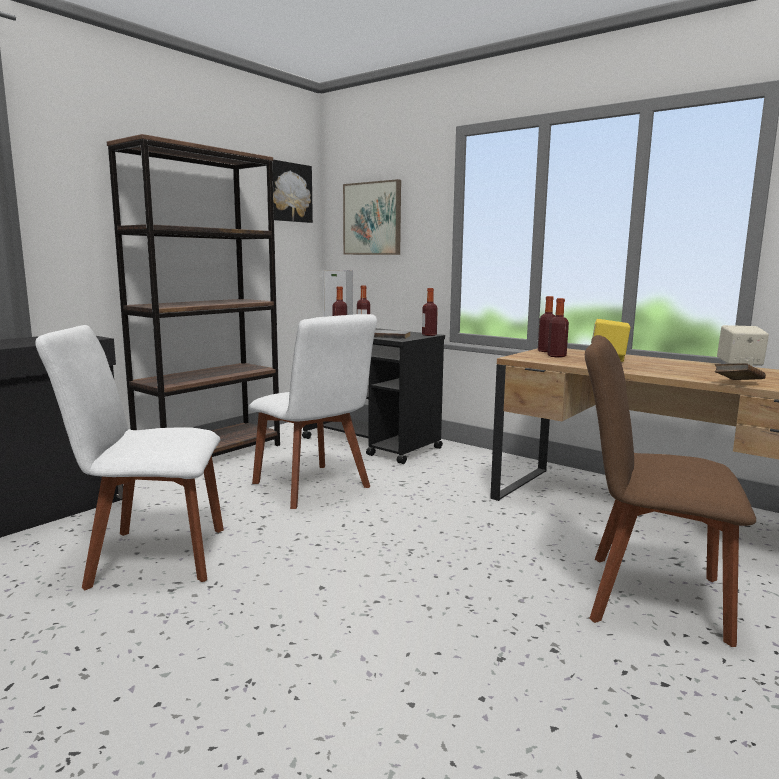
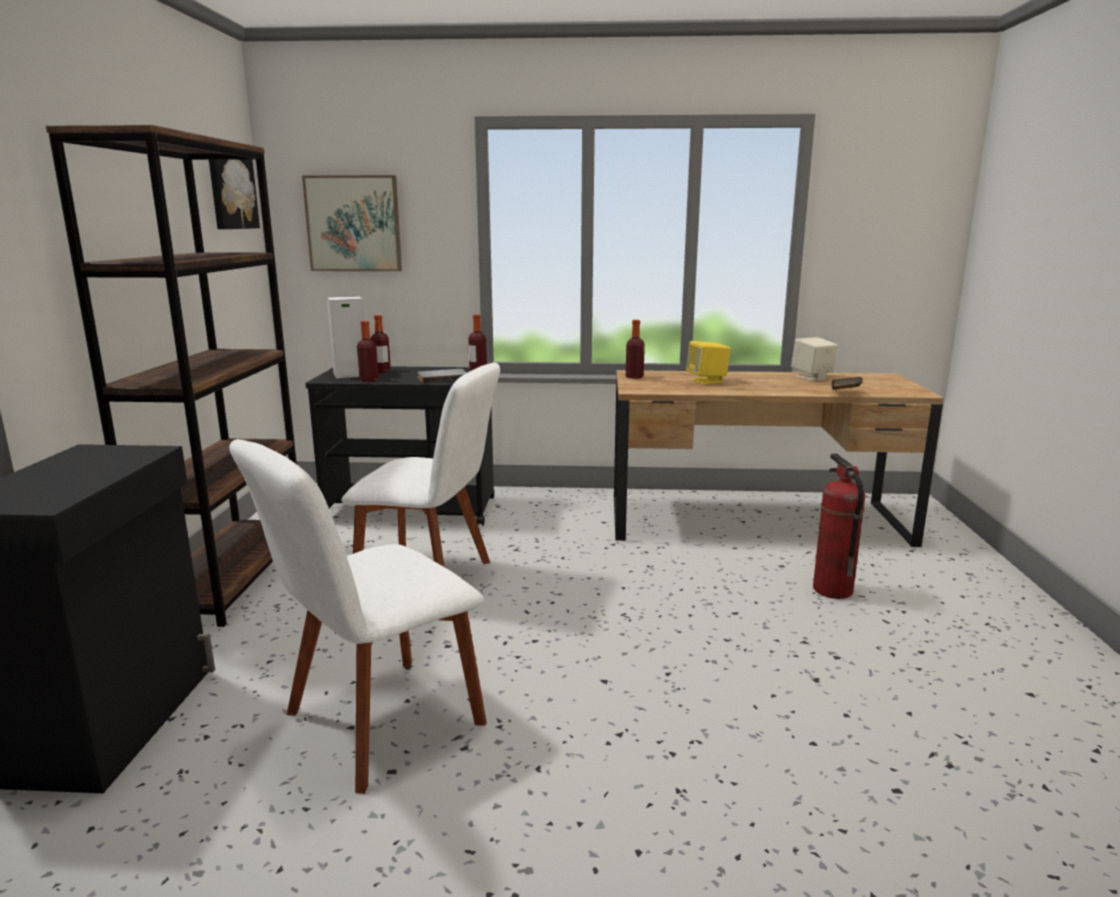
camera: 35 degrees left, 5 degrees up
(556, 356) = (658, 382): bottle -> none
(646, 596) = (832, 590): brown chair -> fire extinguisher

